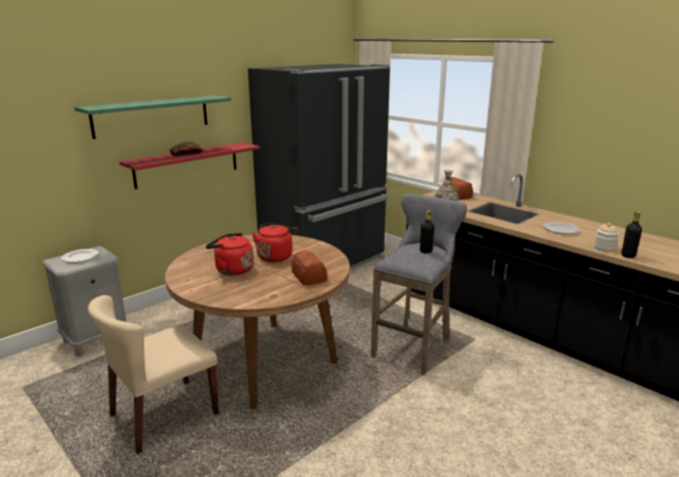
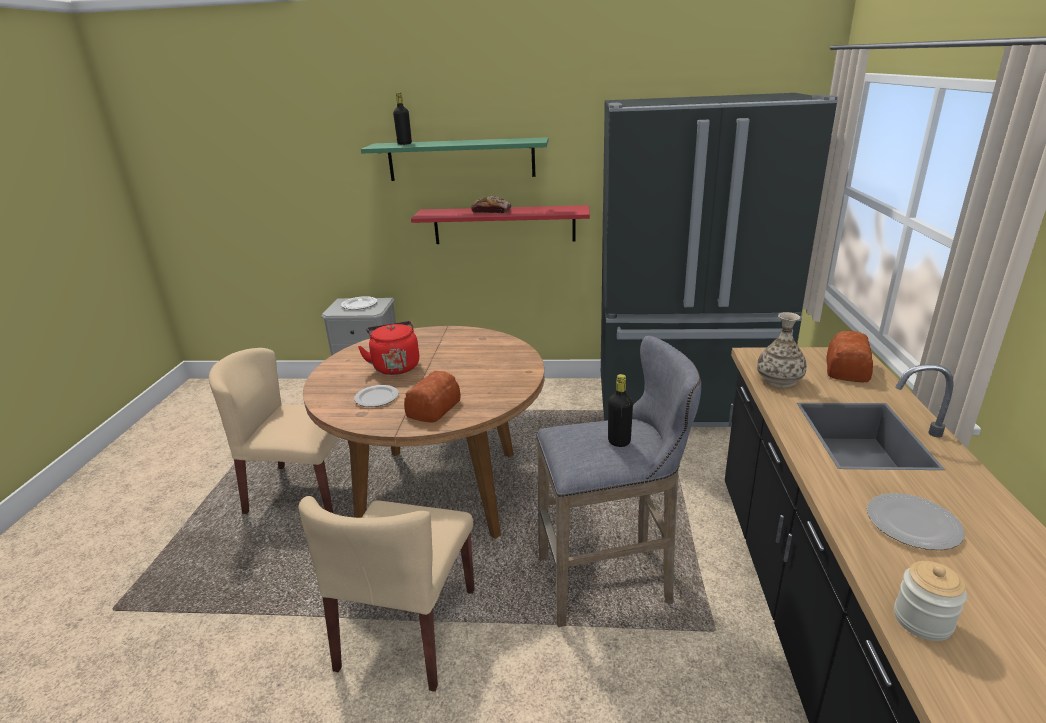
camera: 50 degrees right, 5 degrees up
(263, 286) = (377, 397): none -> plate
(276, 256) = (460, 368): red kettle -> none
(364, 423) = (408, 629): none -> beige chair
(628, 256) = (944, 676): black bottle -> black bottle (404, 144)

